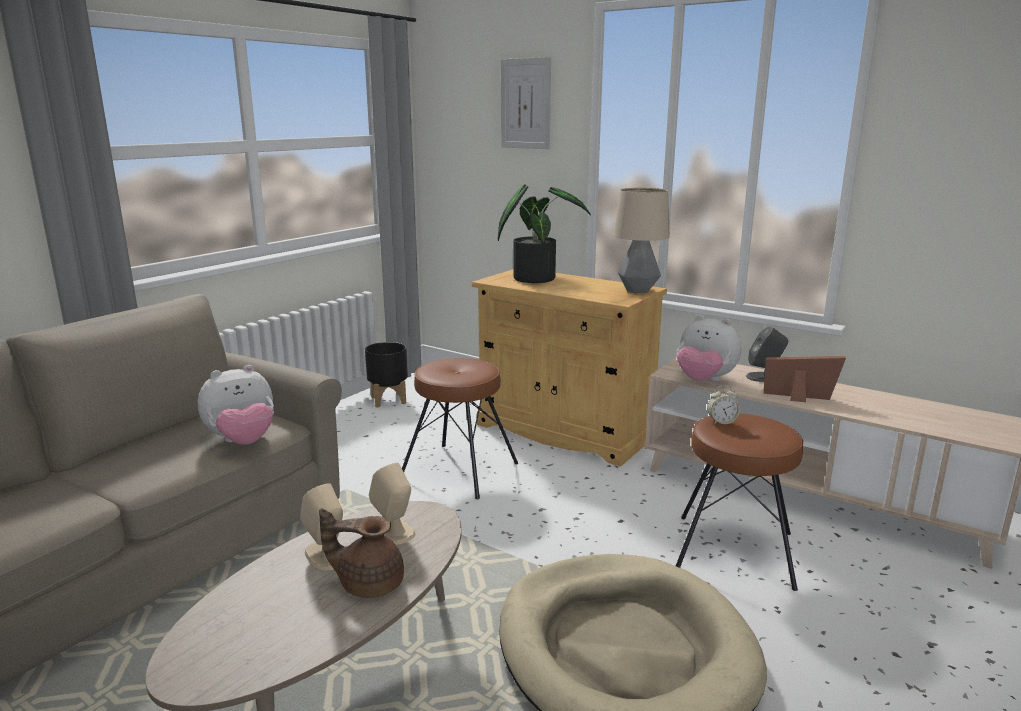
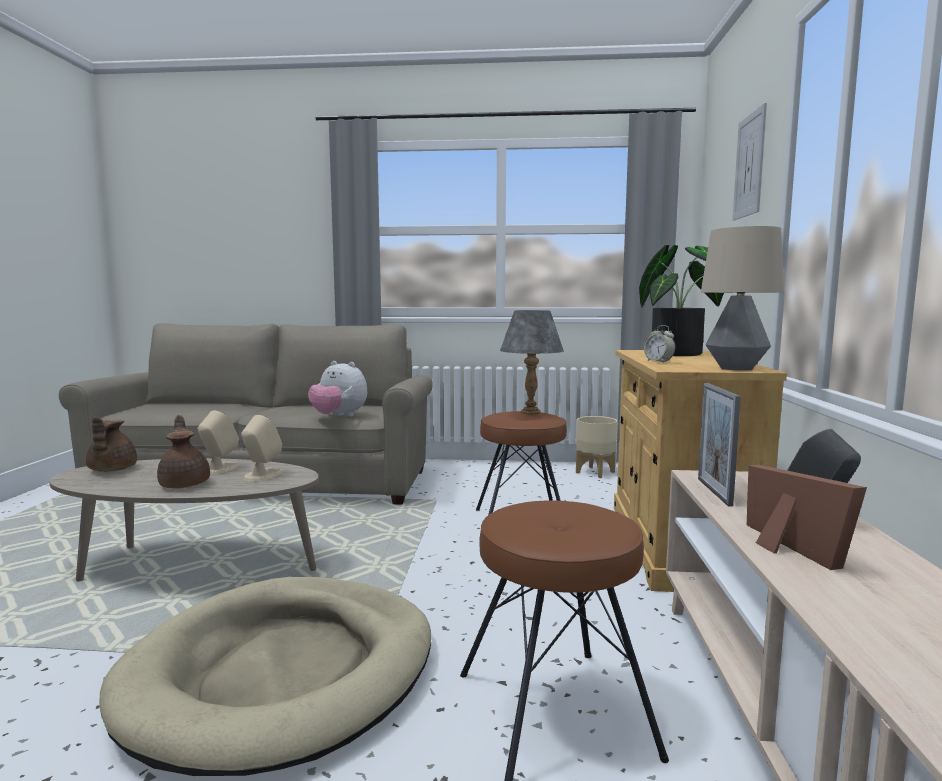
camera: 60 degrees right, 10 degrees down
(213, 642) = (111, 470): none -> brown teapot
(389, 400) = (595, 472): black planter -> beige planter
(445, 362) = (530, 412): none -> grey table lamp
(704, 381) = (714, 492): plush toy -> picture frame
(721, 422) = (562, 506): alarm clock -> alarm clock (658, 362)

